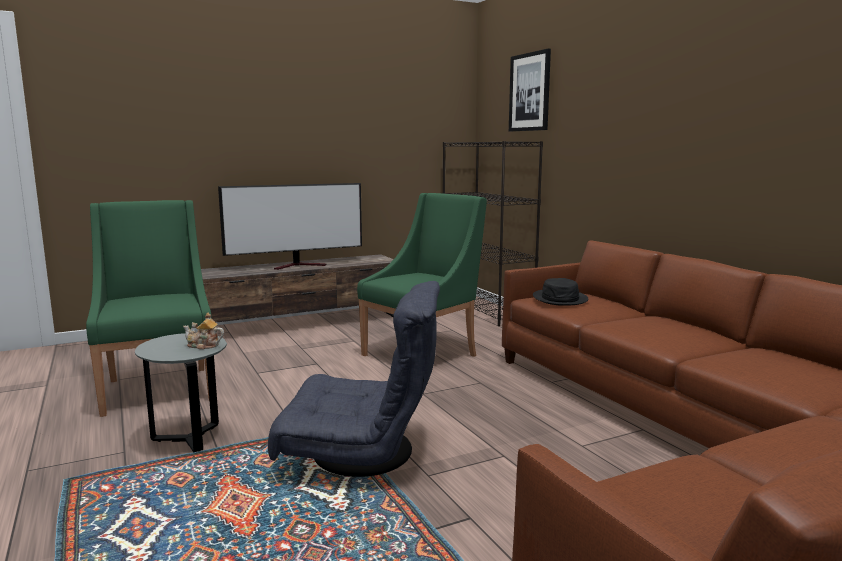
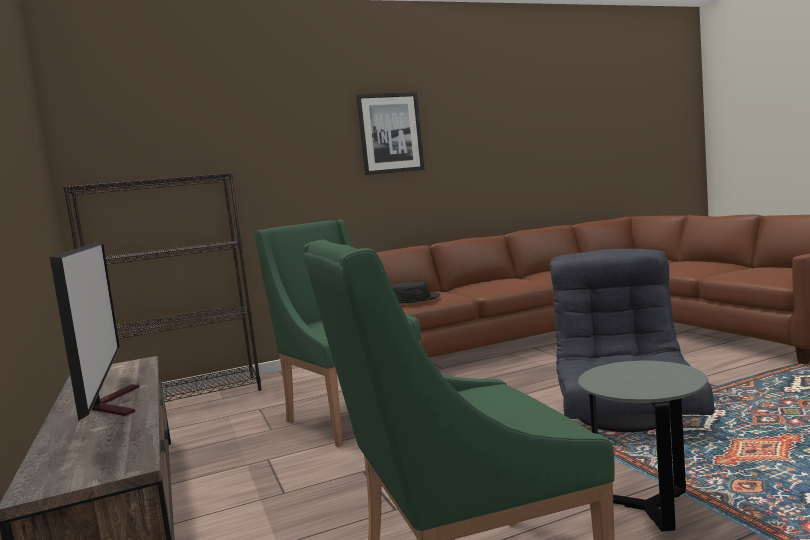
camera: 85 degrees left, 5 degrees down
(203, 346) = (634, 368): teapot -> none
(530, 92) = (184, 122): picture -> picture (390, 133)

